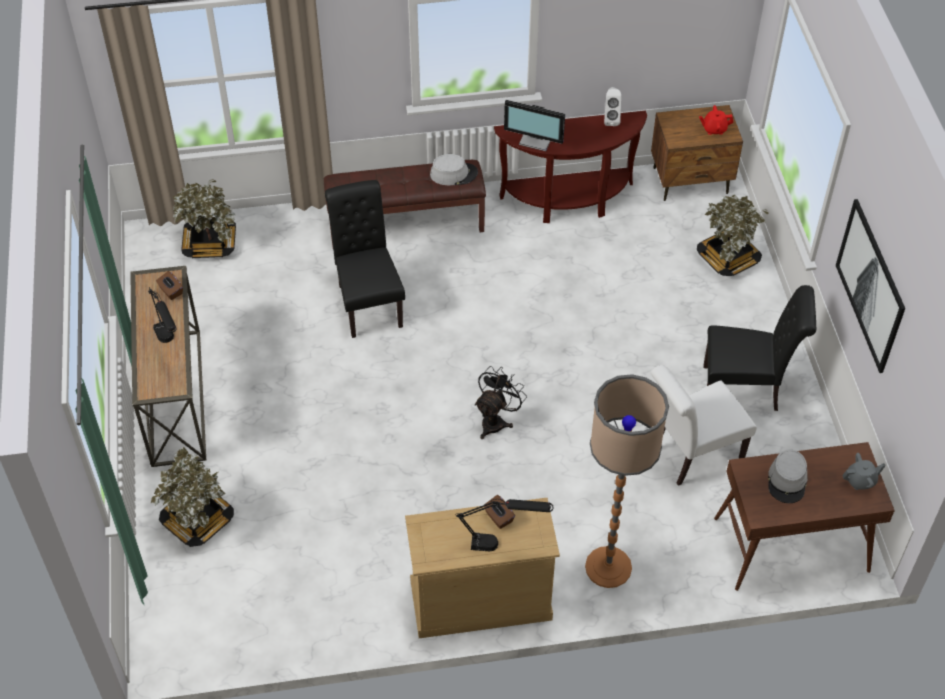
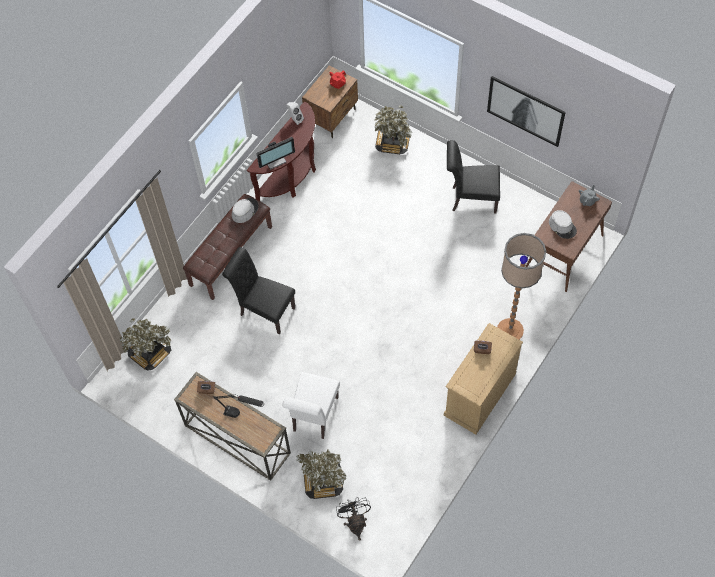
camera: 45 degrees left, 10 degrees up
(496, 421) = (389, 311): black fan -> black fan (355, 523)
(502, 544) = (497, 359): black table lamp -> none
(692, 455) = (484, 250): white chair -> white chair (314, 417)
(746, 389) = (470, 199): black chair -> black chair turned 135 degrees counterclockwise

